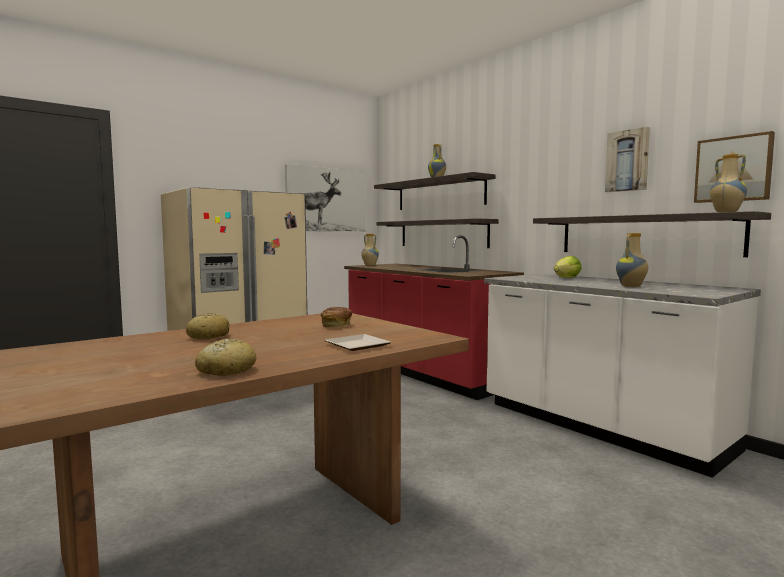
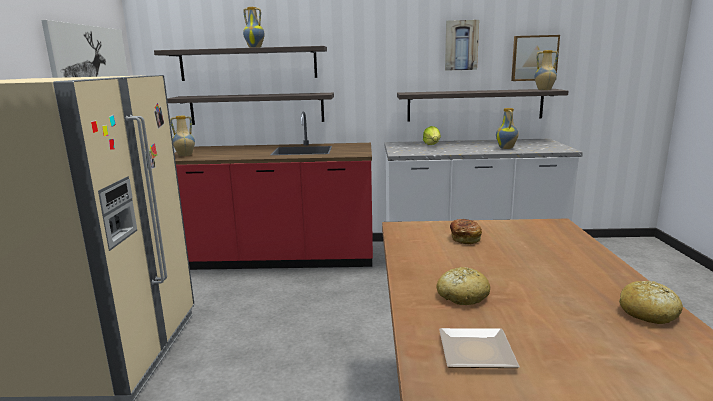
camera: 50 degrees left, 10 degrees up
(357, 346) = (573, 252): plate -> plate (479, 353)

